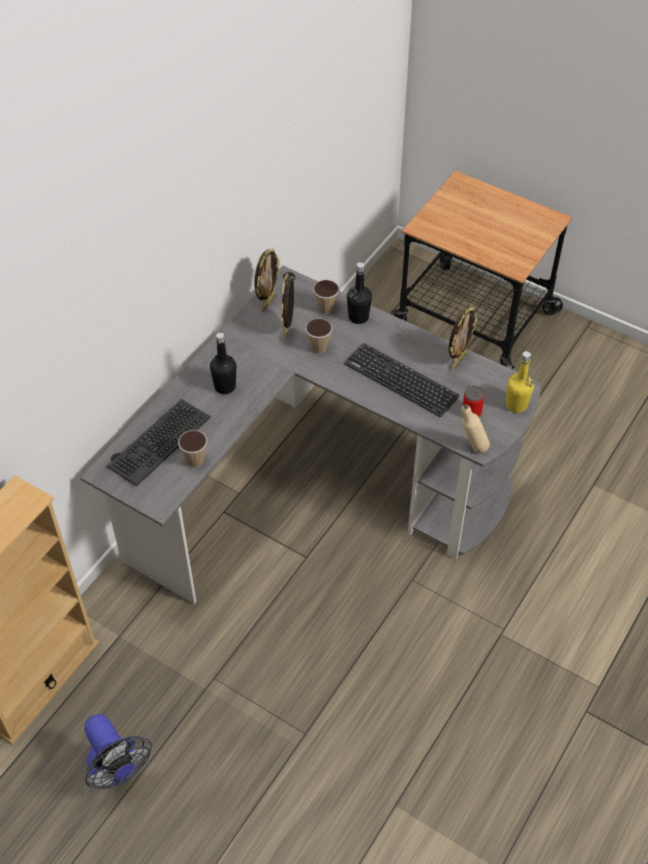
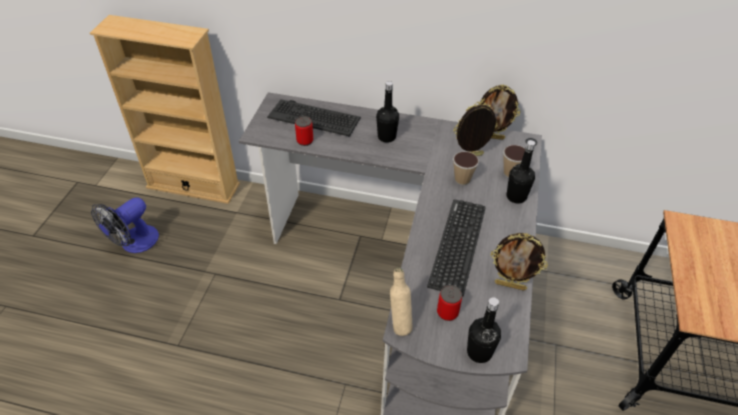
camera: 70 degrees right, 5 degrees down
(195, 460) = (305, 141): cup -> can
(516, 405) = (479, 352): yellow bottle -> black bottle

